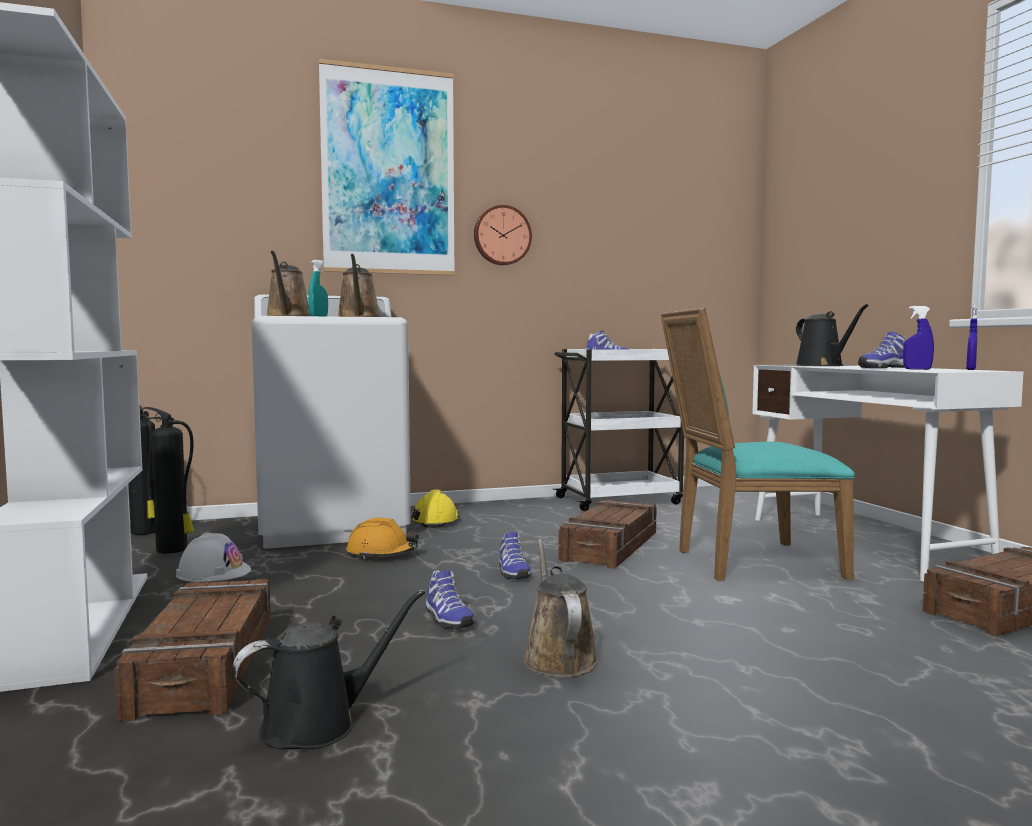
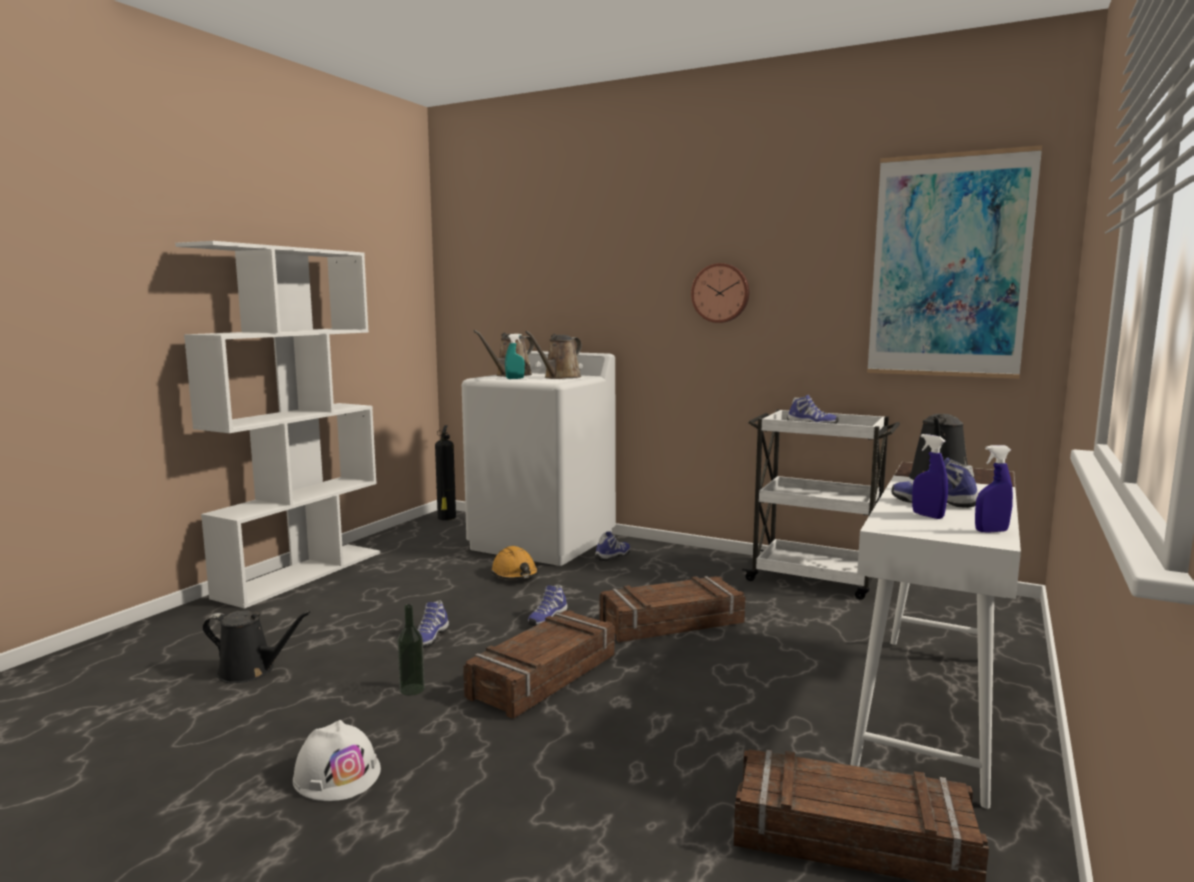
camera: 45 degrees right, 5 degrees up
(173, 550) = (430, 536): fire extinguisher -> none
(207, 664) = (290, 618): crate -> crate (544, 676)
(214, 572) = (411, 559): white hard hat -> white hard hat (337, 774)
(388, 172) = (620, 241): picture -> picture (949, 266)
(435, 521) = (613, 556): yellow hard hat -> shoe
(558, 657) = (412, 689): brown watering can -> bottle
(748, 562) = (738, 680): turquoise chair -> none

